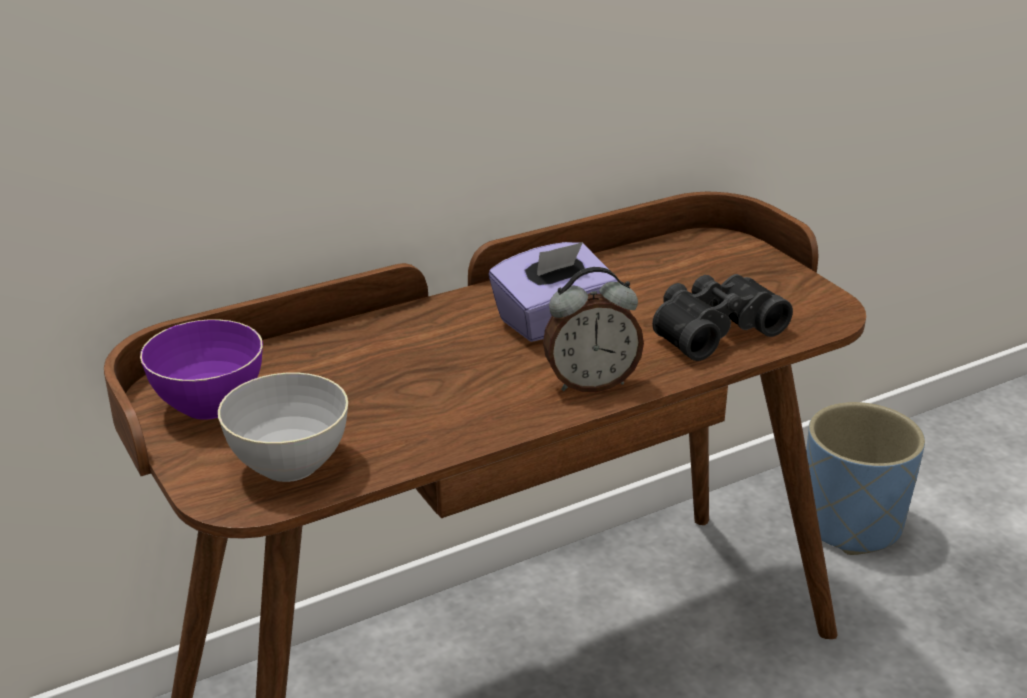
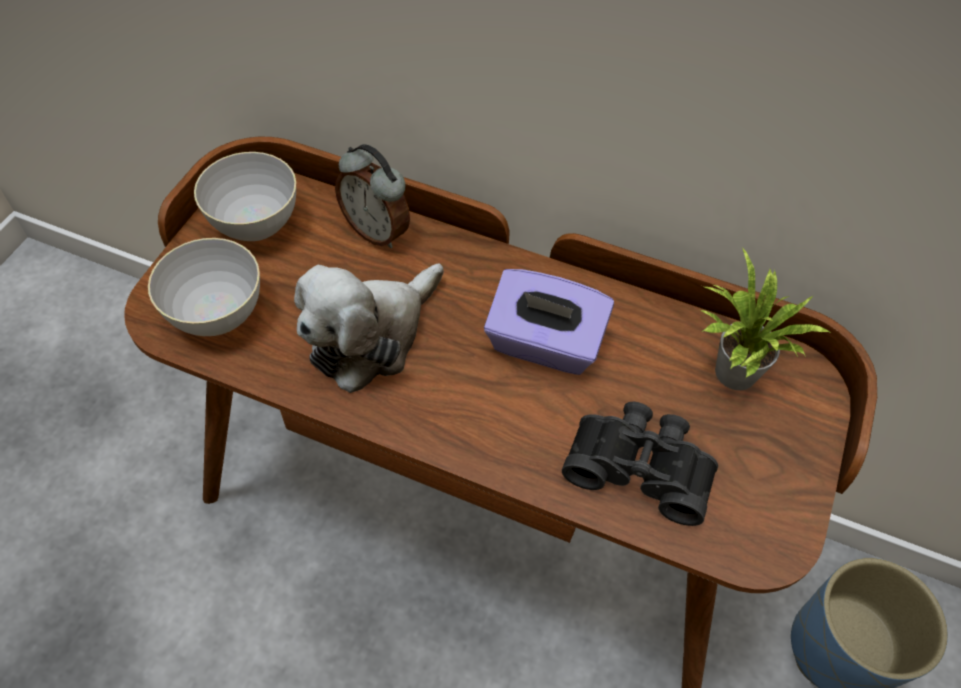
camera: 50 degrees right, 25 degrees up
(209, 404) = (255, 224): purple bowl -> grey bowl
(434, 393) = (371, 336): none -> plush toy
(590, 383) = (471, 427): alarm clock -> alarm clock (377, 231)
(678, 264) = (730, 374): none -> potted plant

